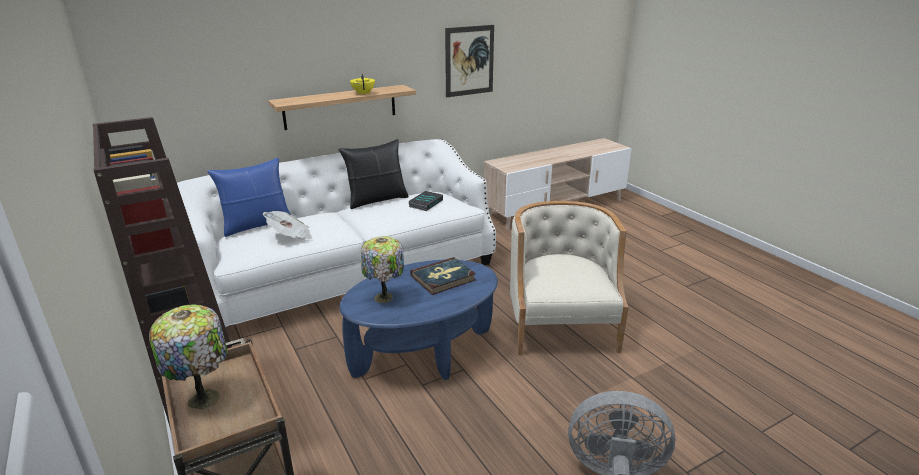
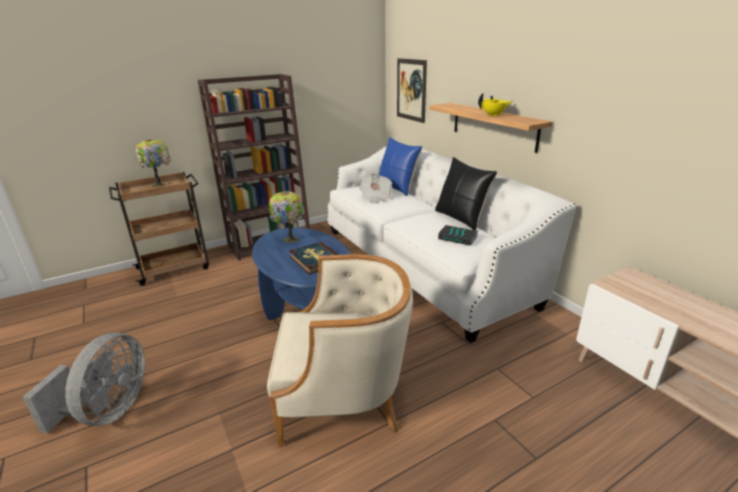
camera: 90 degrees right, 0 degrees up
(469, 61) = (649, 114): picture -> picture (411, 90)

